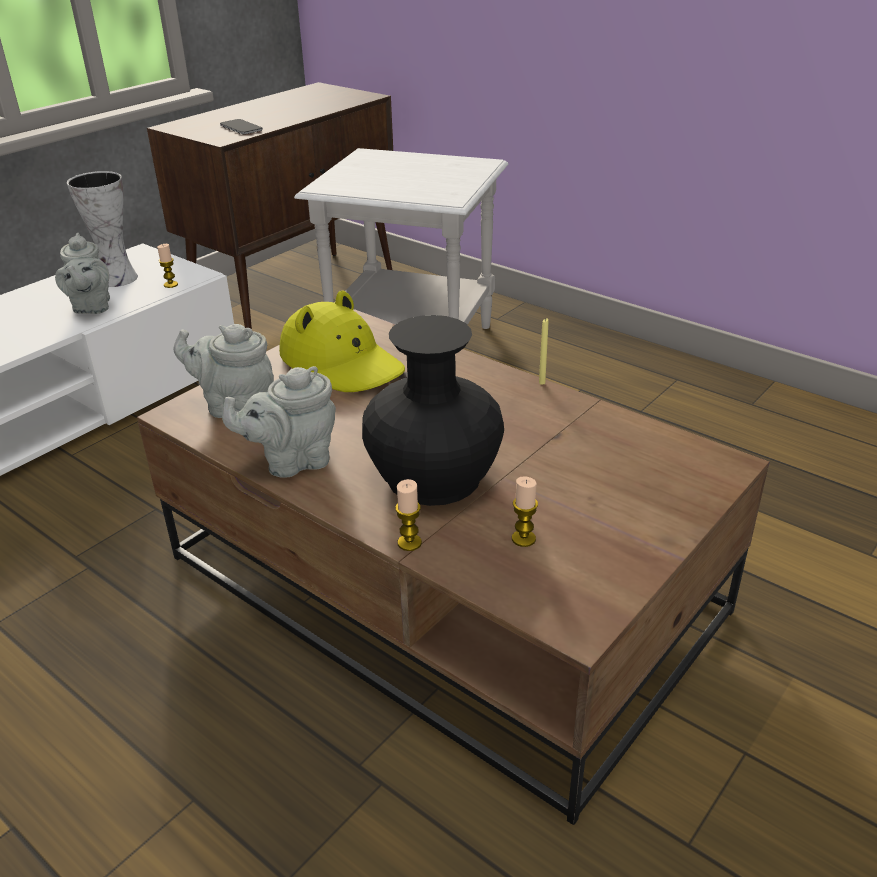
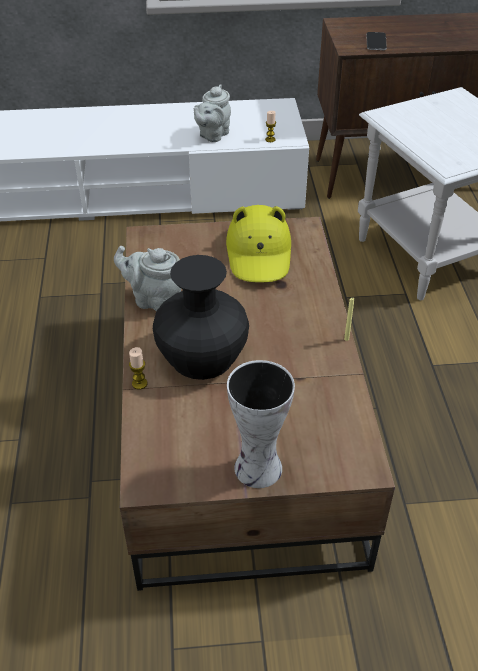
camera: 45 degrees right, 10 degrees up
(115, 279) = (247, 120): vase -> vase (255, 467)
(235, 407) = (172, 249): grey teapot -> none
(523, 539) = (190, 422): candle -> none

